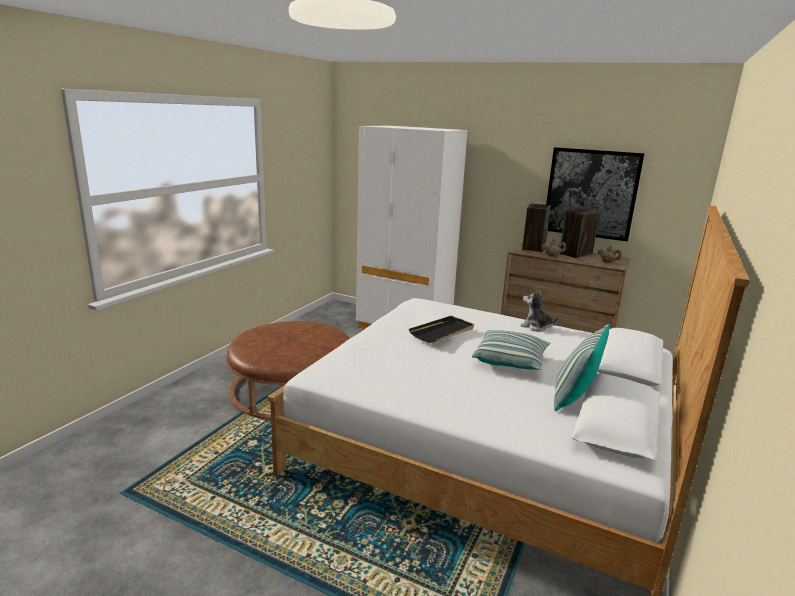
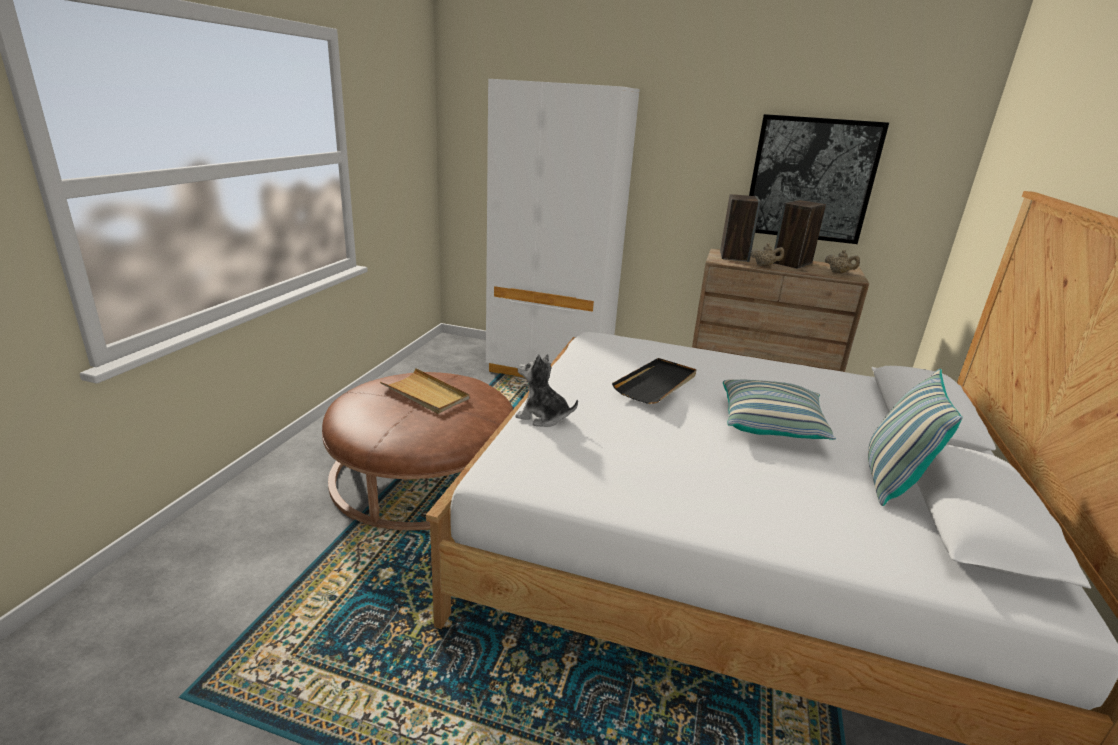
camera: 10 degrees left, 5 degrees up
(296, 334) = (425, 394): none -> beige tray
(536, 327) = (771, 368): plush toy -> plush toy (542, 417)

